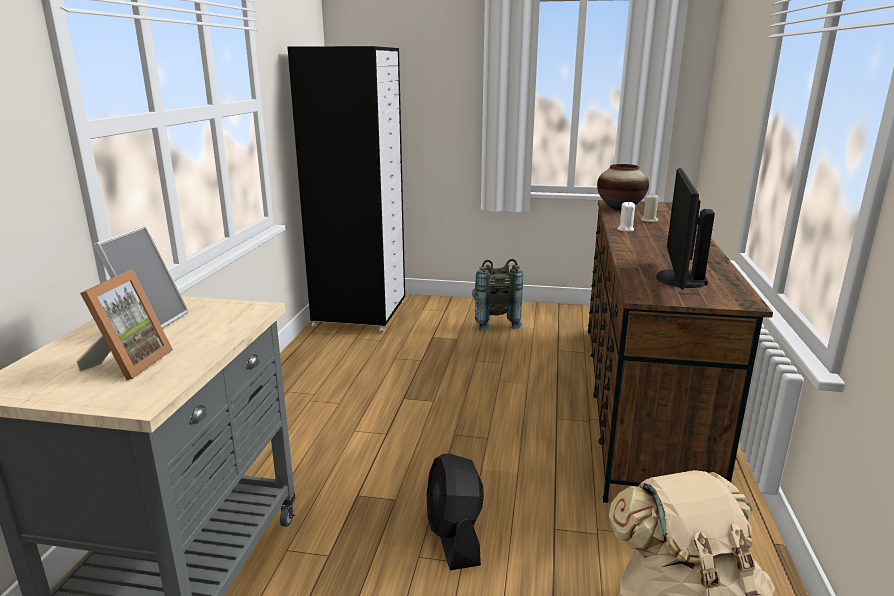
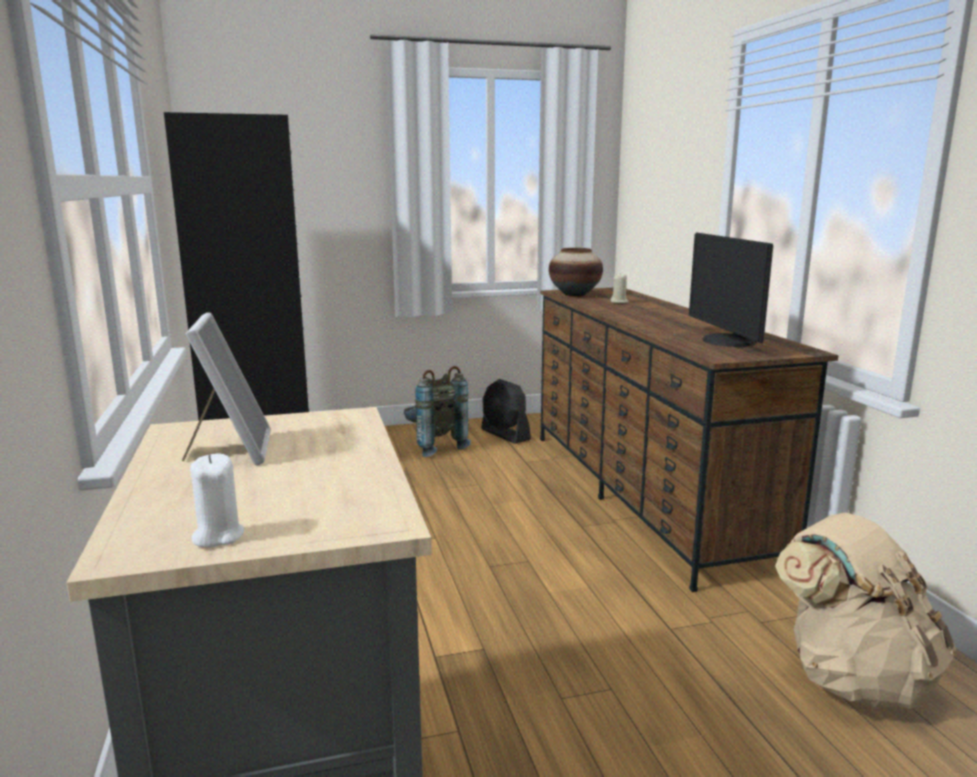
camera: 25 degrees left, 5 degrees down
(129, 363) = (288, 491): picture frame -> none
(454, 536) = (581, 666): black fan -> black fan (505, 434)
(625, 229) = (611, 310): white candle -> white candle (218, 536)

